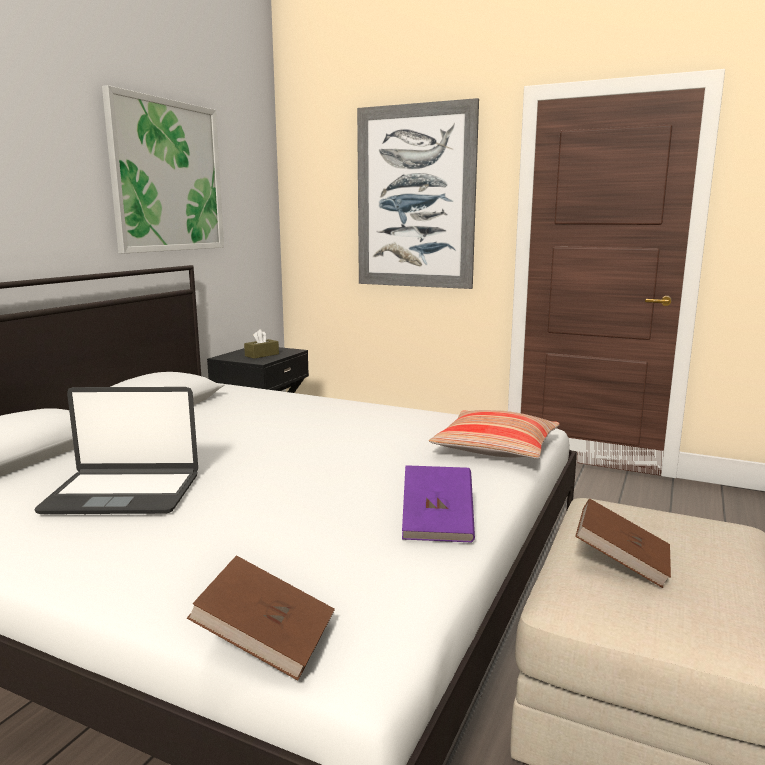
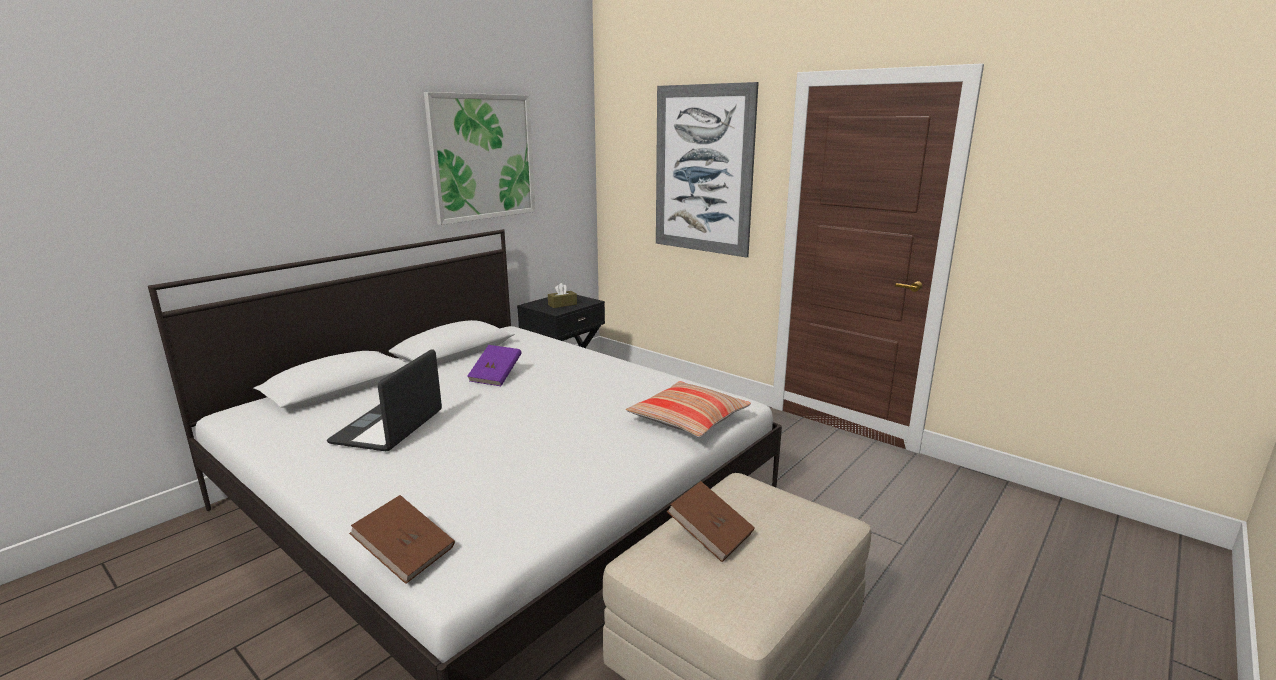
camera: 15 degrees right, 5 degrees up
(123, 493) = (389, 428): laptop -> laptop turned 90 degrees clockwise
(437, 524) = (583, 484): purple book -> purple book (496, 377)

